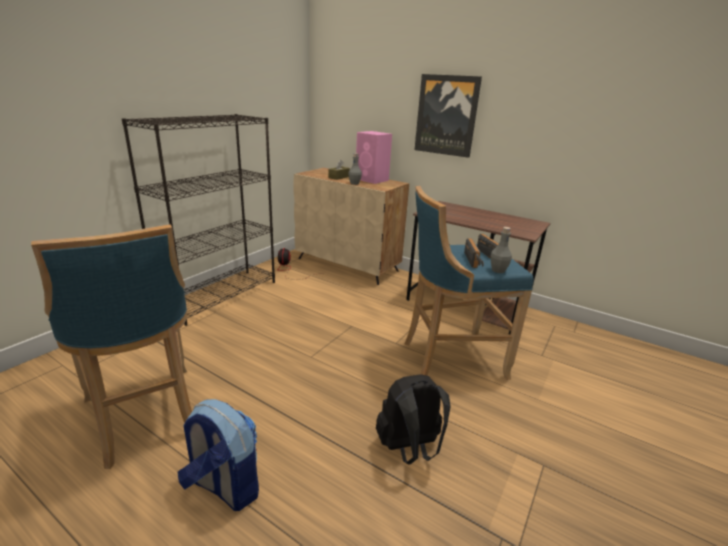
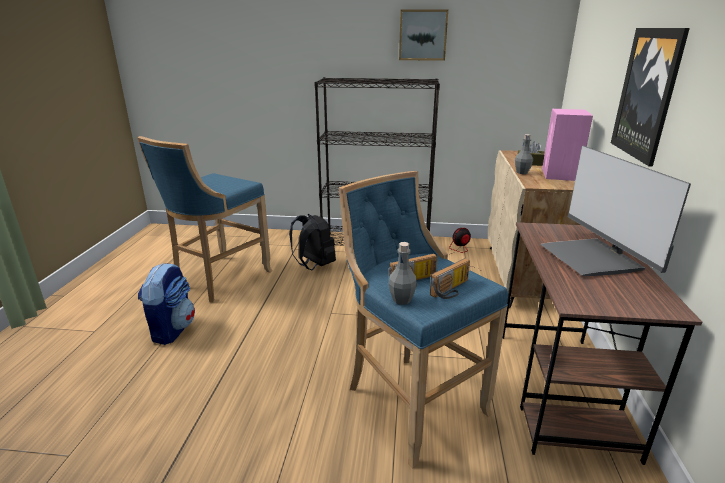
camera: 65 degrees right, 0 degrees up
(213, 69) = (423, 35): none -> picture
(409, 449) = (242, 405): black backpack -> black backpack (314, 265)
(478, 216) = (592, 258): none -> monitor

